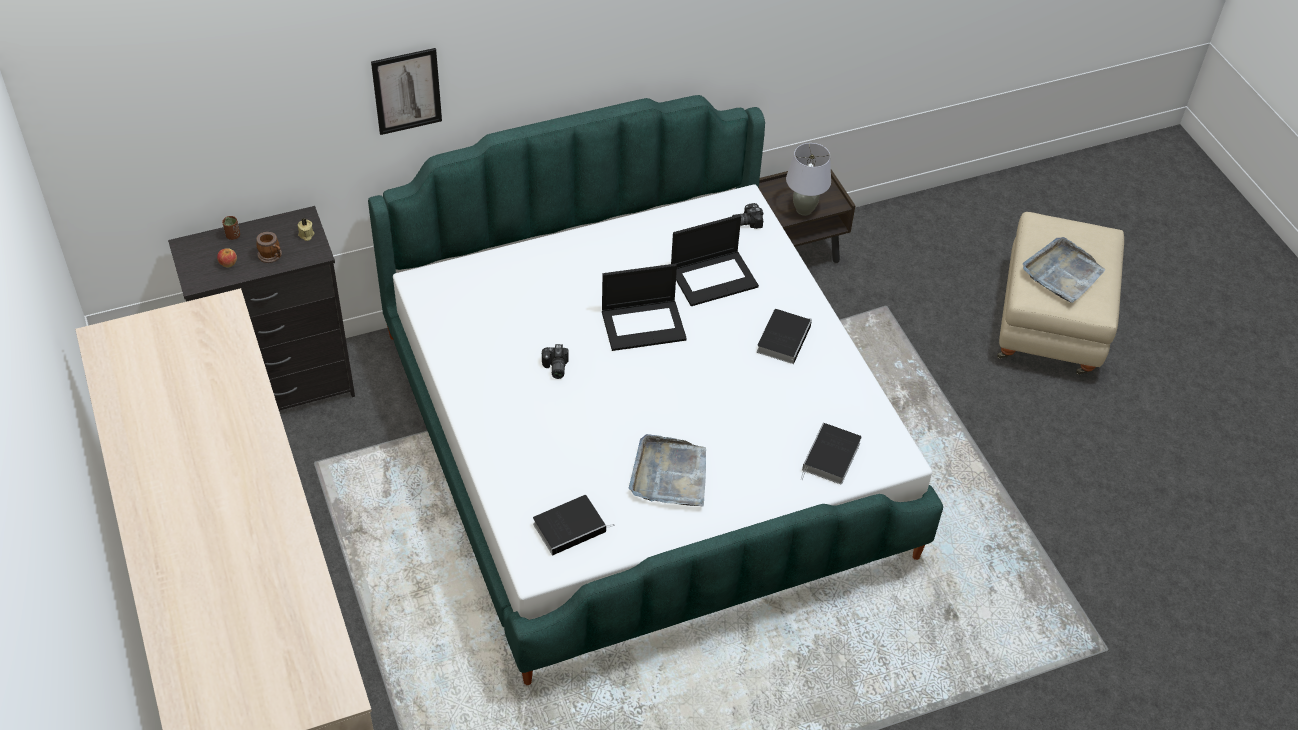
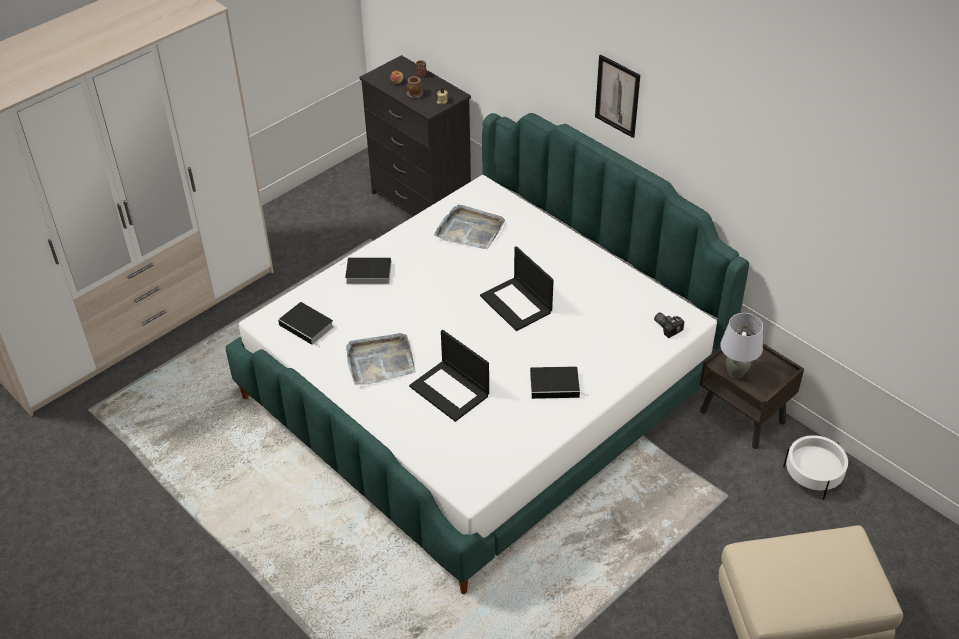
camera: 70 degrees right, 5 degrees down
(407, 91) = (529, 51): picture -> picture (617, 96)
(554, 368) = (445, 273): camera -> none
(714, 277) = (592, 327): laptop -> laptop (450, 391)
(831, 458) = (446, 448): book -> book (367, 273)
(889, 237) = (813, 475): none -> white planter
(1062, 273) = (793, 570): grey tray -> grey tray (470, 230)

